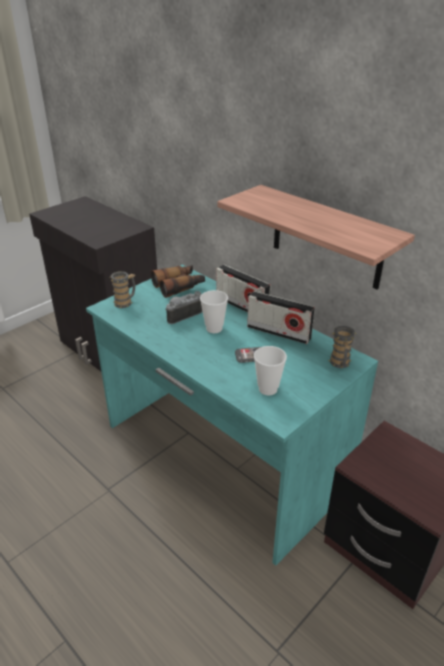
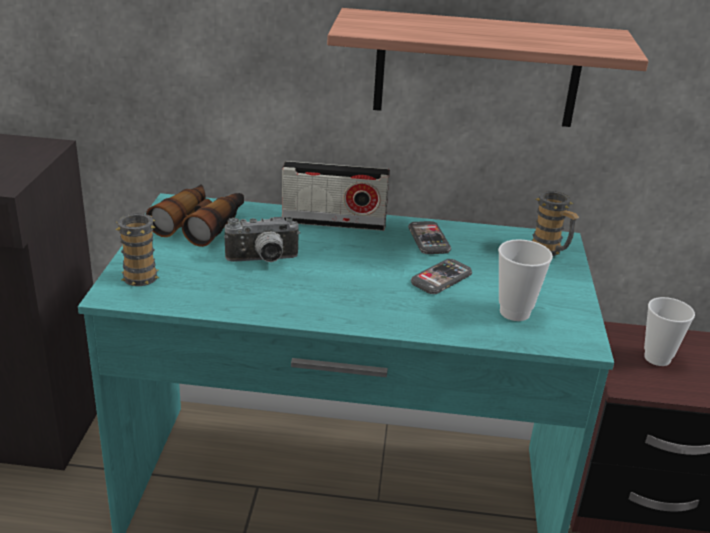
camera: 40 degrees left, 5 degrees down
(182, 314) = (263, 261): camera -> camera turned 120 degrees counterclockwise
(214, 328) = (338, 264): cup -> cup (657, 358)
(278, 332) = (429, 240): radio -> phone

